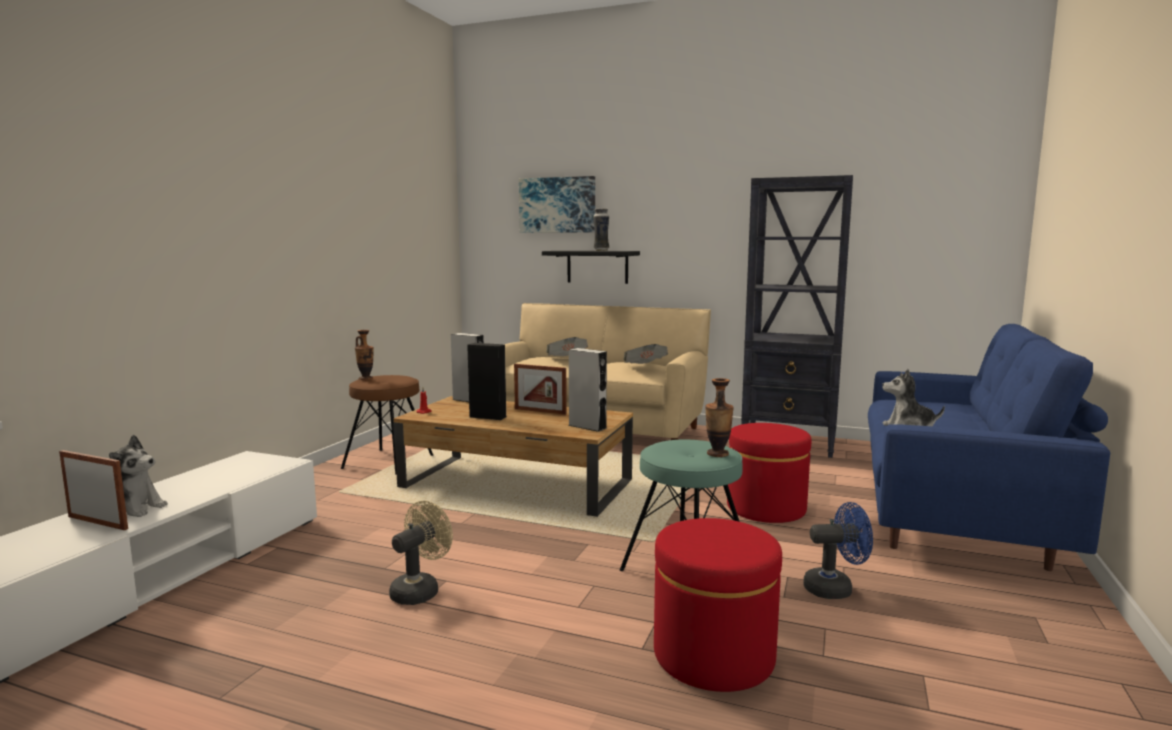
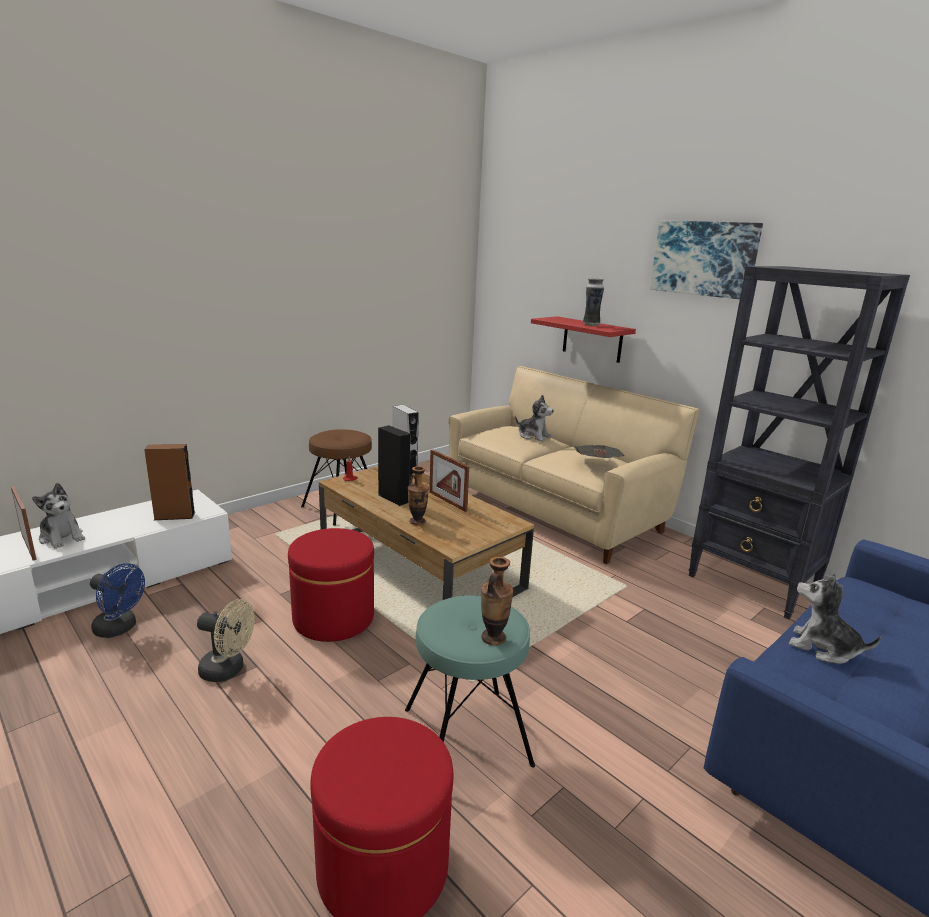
camera: 25 degrees right, 10 degrees up
(253, 471) = (174, 516): none -> brown speaker
(366, 379) = (328, 432): vase -> vase (417, 522)
(420, 590) = (228, 670): beige fan -> beige fan turned 45 degrees clockwise
(557, 205) = (562, 267): picture -> picture (704, 258)
(566, 359) = (533, 436): newspaper -> plush toy
(587, 427) = (464, 536): grey speaker -> none
(597, 266) = (592, 339): black shelf -> red shelf
(766, 508) = (633, 674): red ottoman -> red ottoman (333, 618)
(835, 588) = (601, 828): blue fan -> blue fan (120, 628)

